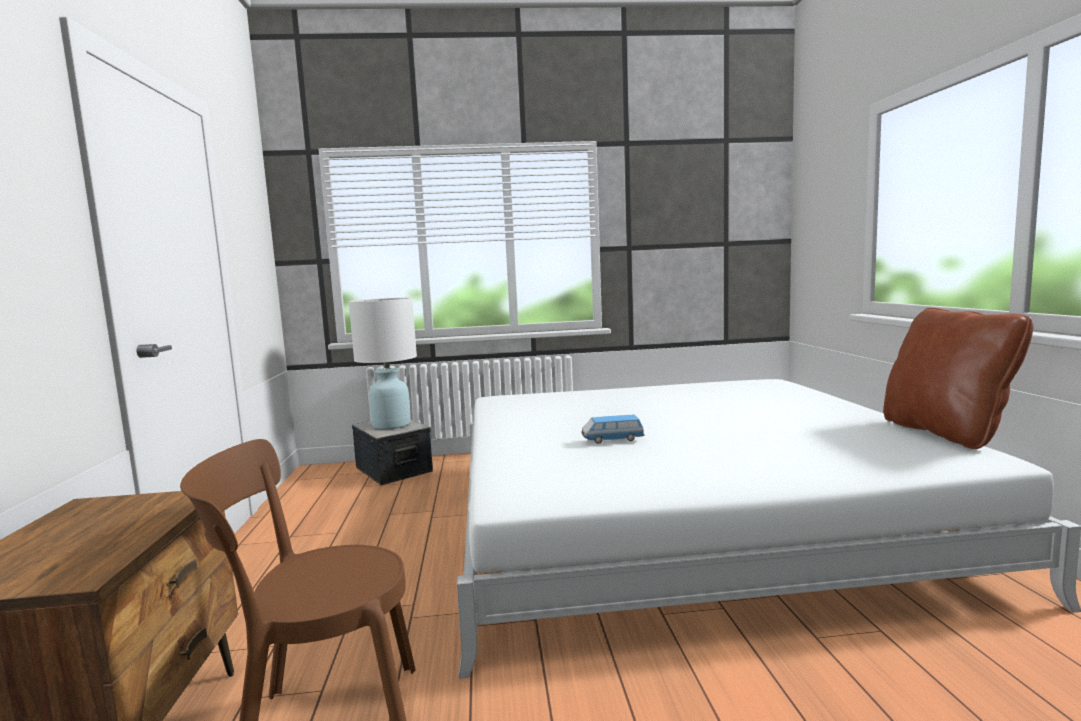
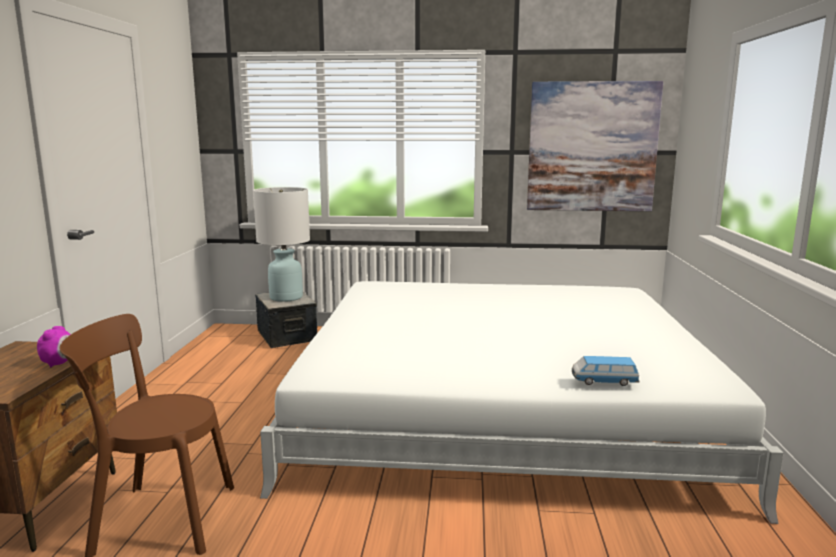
camera: 10 degrees right, 5 degrees up
(158, 521) = (59, 363): none -> alarm clock
(612, 439) = (429, 334): toy car -> toy car (604, 381)
(710, 239) = (592, 147): none -> picture
(946, 432) = (714, 359): brown pillow -> none

